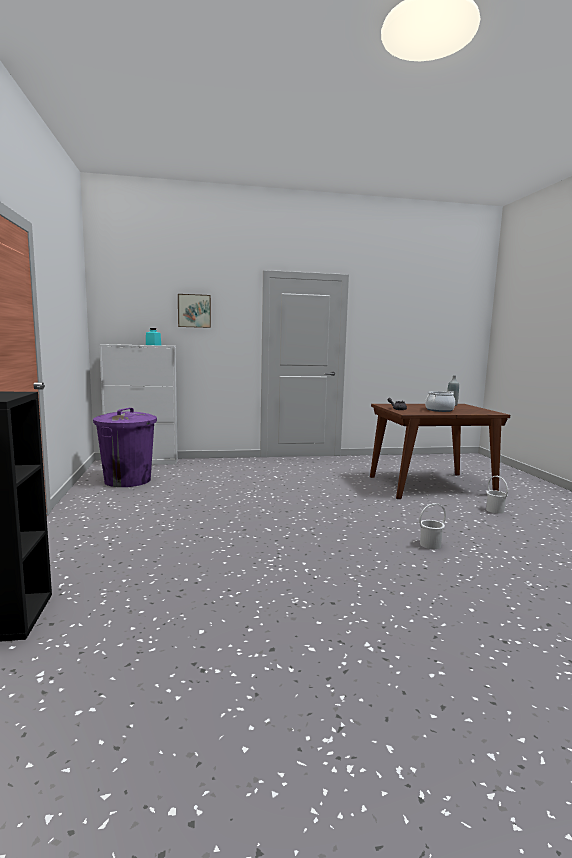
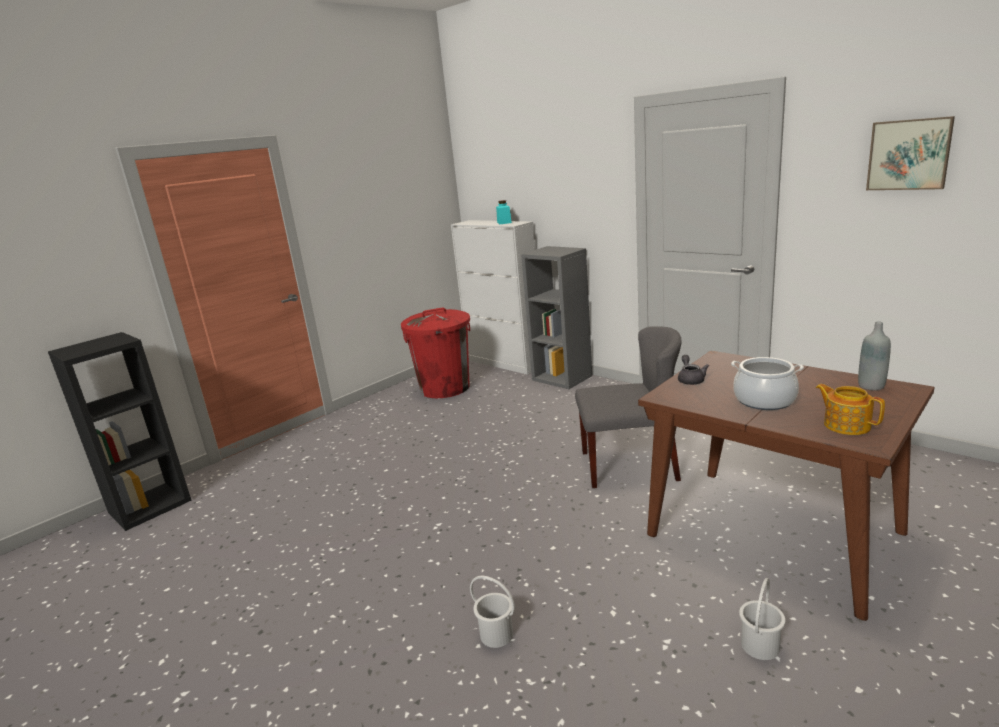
camera: 55 degrees right, 10 degrees up
(128, 480) = (445, 388): purple trash can -> red trash can
(194, 311) = (551, 172): picture -> picture (909, 154)
(206, 461) = (562, 378): none -> grey bookcase
(333, 482) = (629, 465): none -> grey chair
(478, 411) = (846, 425): none -> teapot

